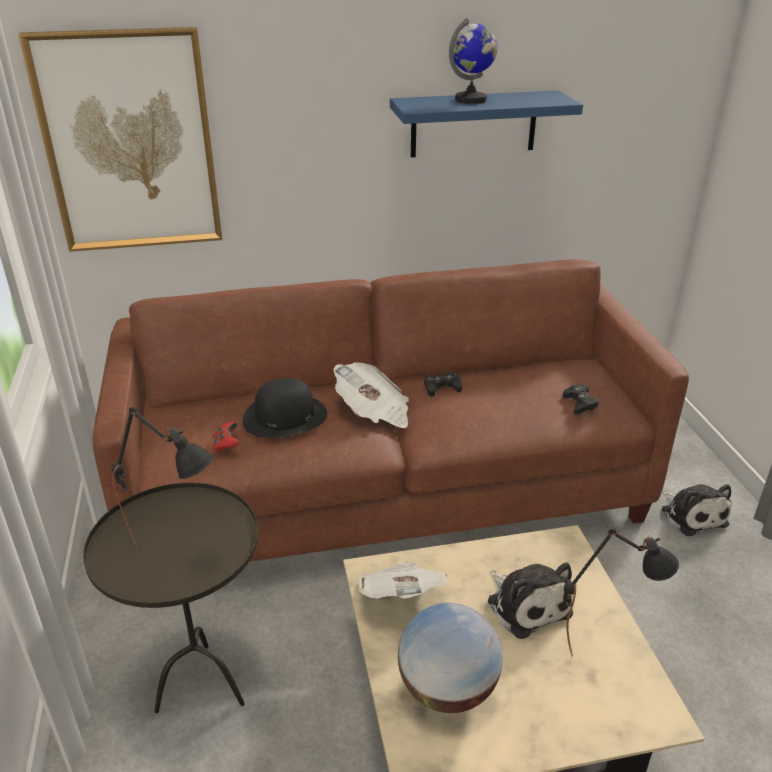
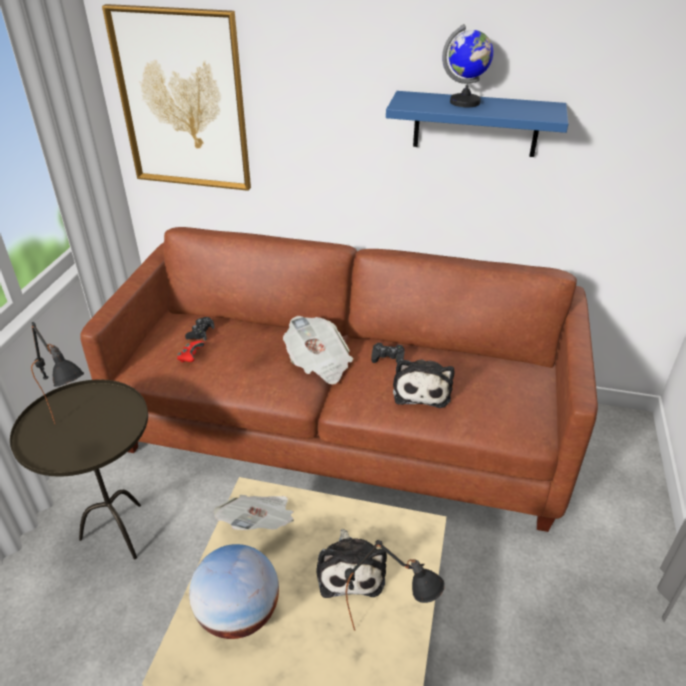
camera: 25 degrees right, 5 degrees up
(284, 416) = (246, 347): black hat -> none
(580, 404) = (497, 408): black game controller -> black game controller (200, 332)
(692, 515) = (600, 542): plush toy -> plush toy (422, 389)

